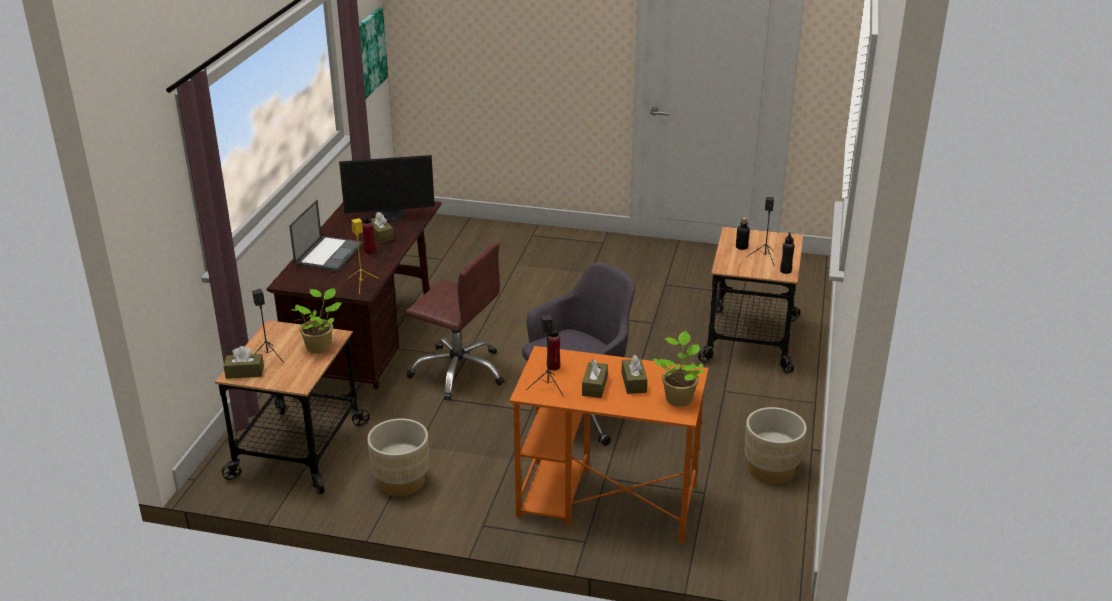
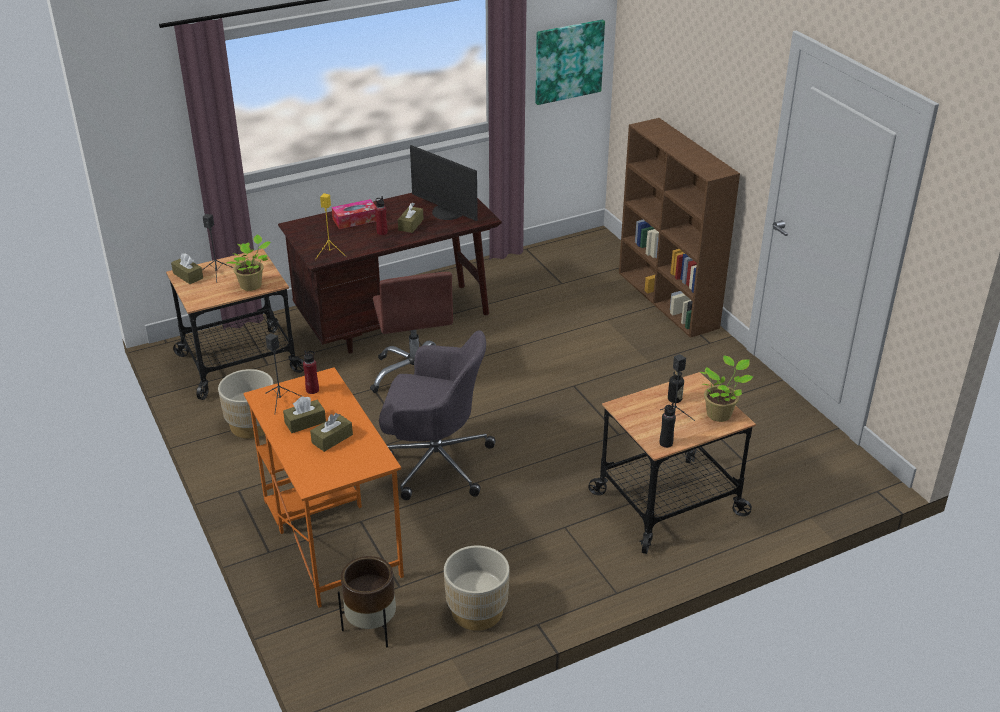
camera: 50 degrees right, 5 degrees up
(328, 254) = (355, 220): laptop -> tissue box
(532, 232) = (668, 300): none -> brown bookcase
(678, 398) = (334, 472): potted plant -> potted plant (720, 413)
(737, 527) = (371, 629): none -> brown planter

